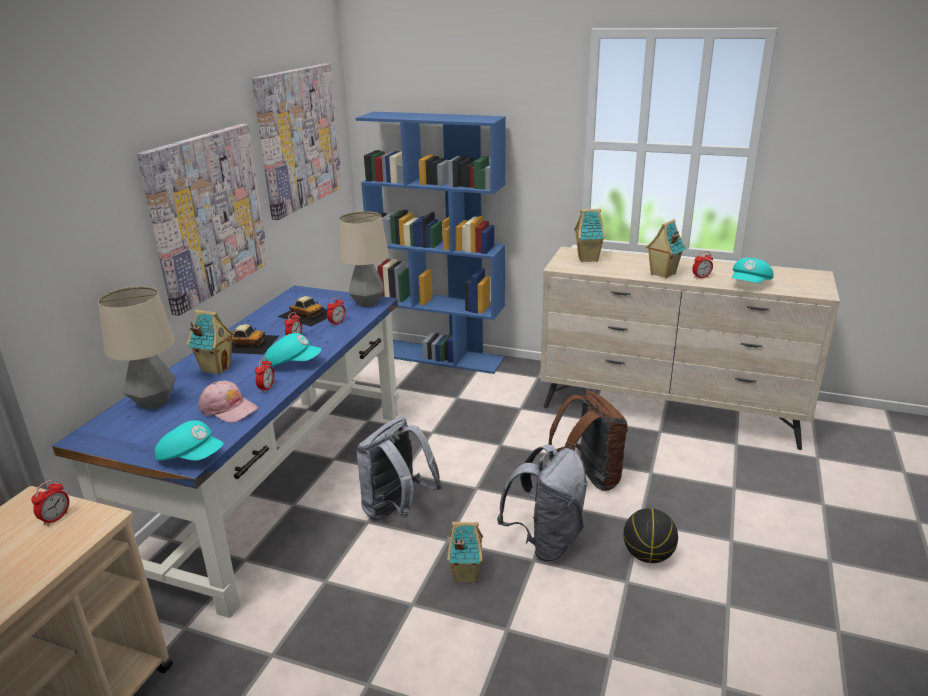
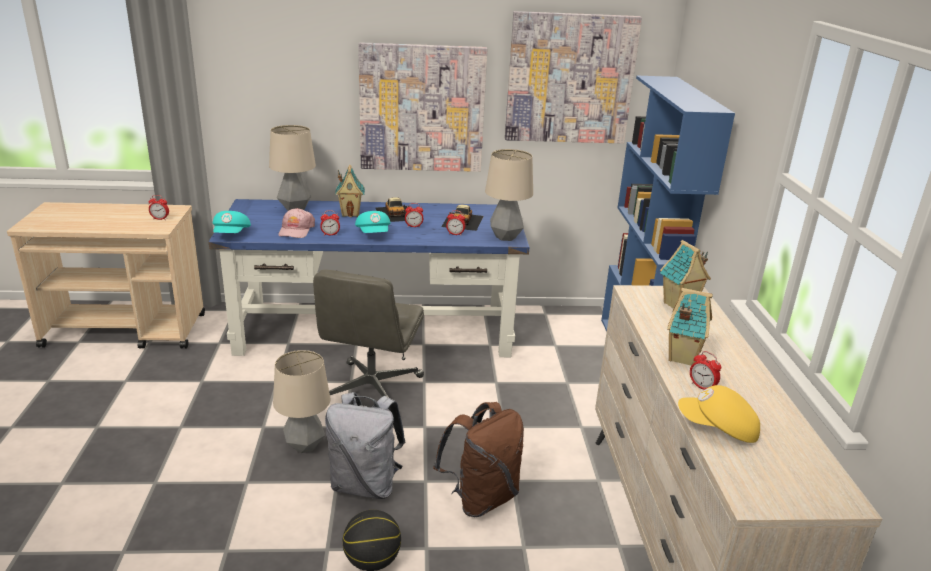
camera: 65 degrees right, 0 degrees up
(397, 510) = (371, 391): grey backpack -> grey office chair
(465, 574) = (305, 445): toy house -> table lamp
(750, 284) = (718, 429): turquoise cap -> yellow cap

